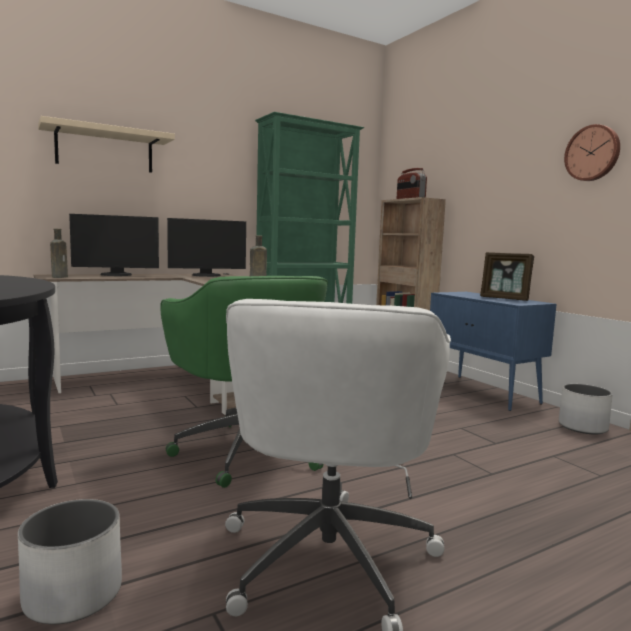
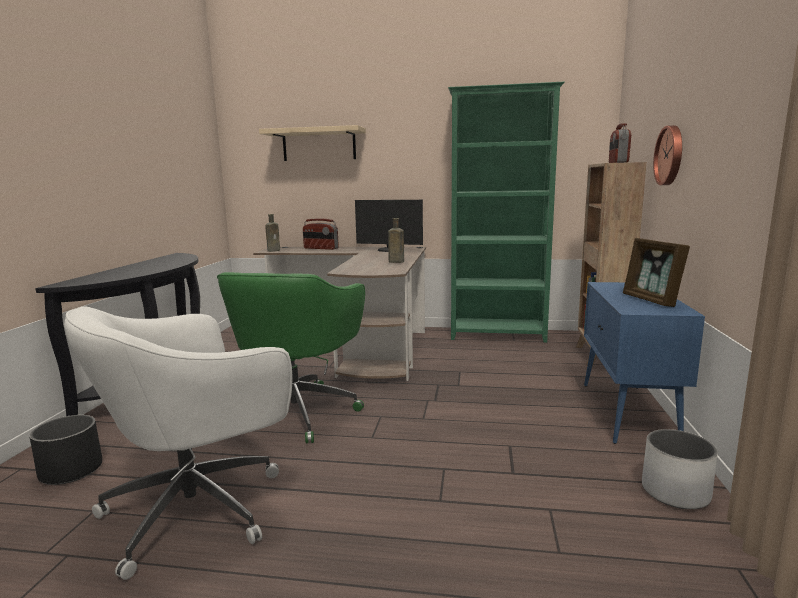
camera: 40 degrees right, 5 degrees up
(72, 595) = (70, 471): white planter -> black planter
(116, 275) = (320, 248): monitor -> radio
(593, 153) = (754, 96): wall clock -> wall clock (670, 155)

